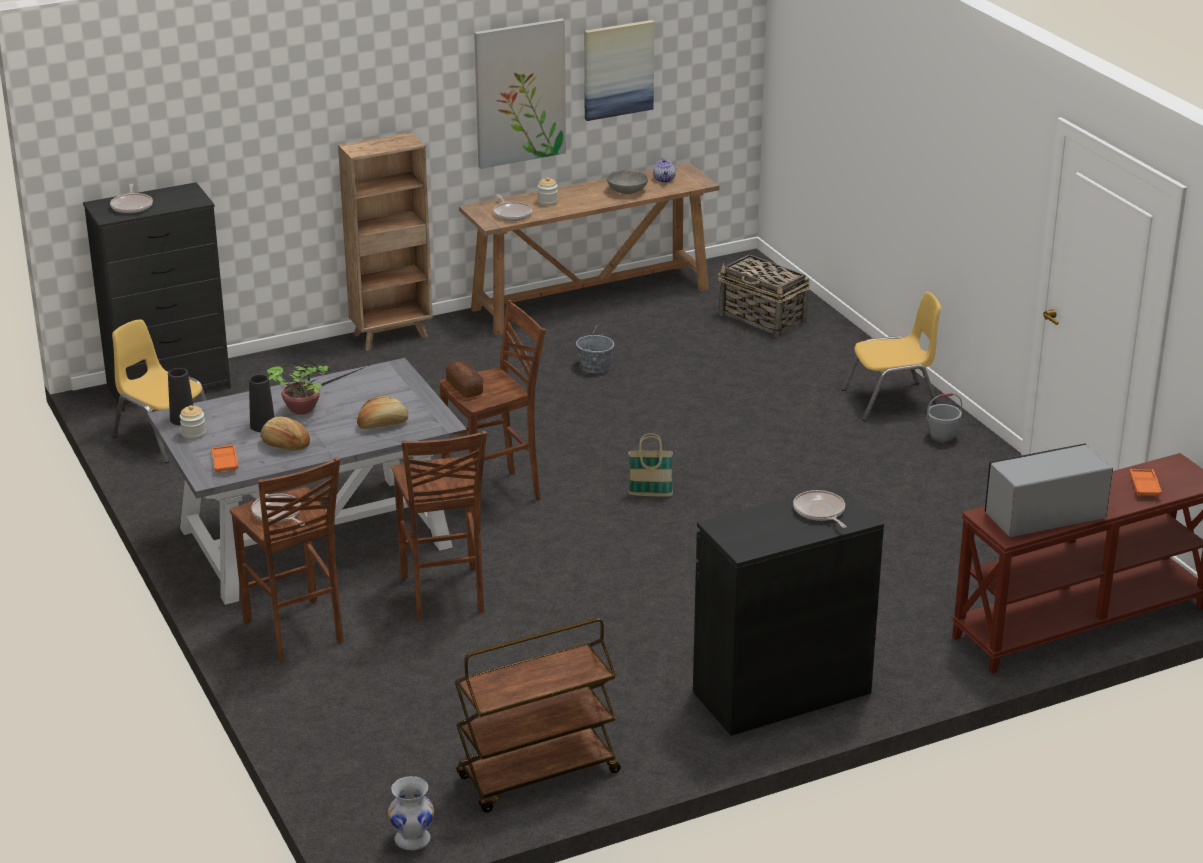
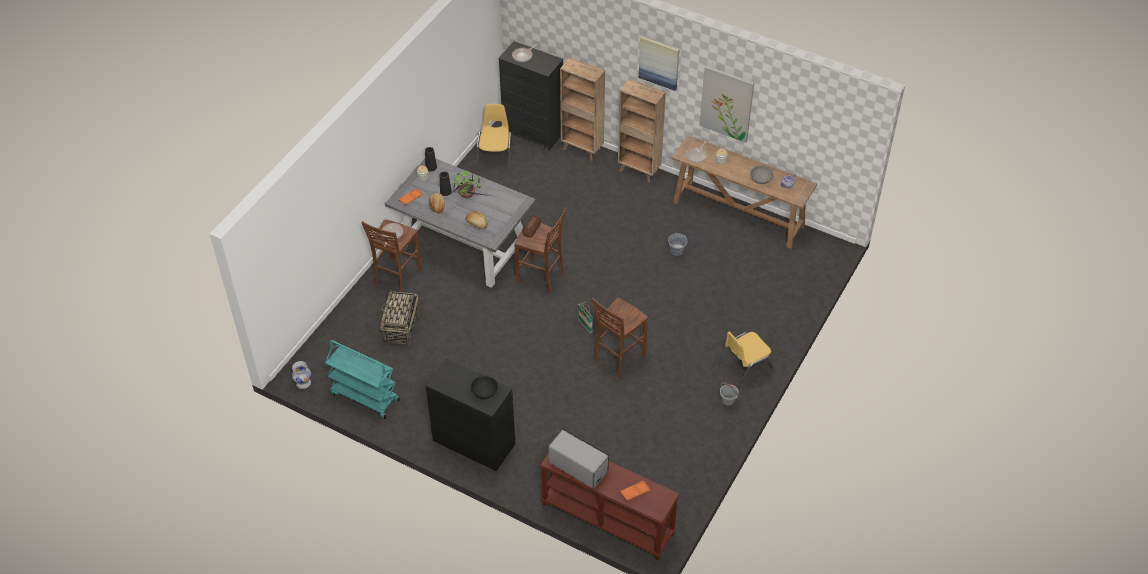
camera: 55 degrees right, 20 degrees up
(273, 361) = (582, 149): none -> brown bookcase
(443, 596) = (456, 305): brown stool -> brown stool (618, 358)
(537, 776) = (364, 397): brown cart -> turquoise cart
(618, 69) = (782, 120): picture -> picture (659, 62)
(763, 318) = (781, 282): basket -> basket (401, 328)
(820, 512) = (484, 392): frying pan -> black bowl
(891, 401) = (745, 367): yellow chair -> yellow chair turned 105 degrees clockwise

